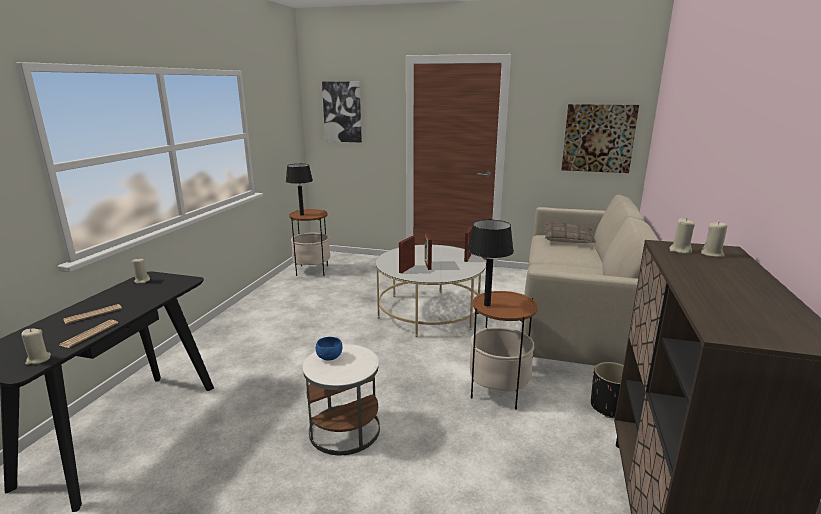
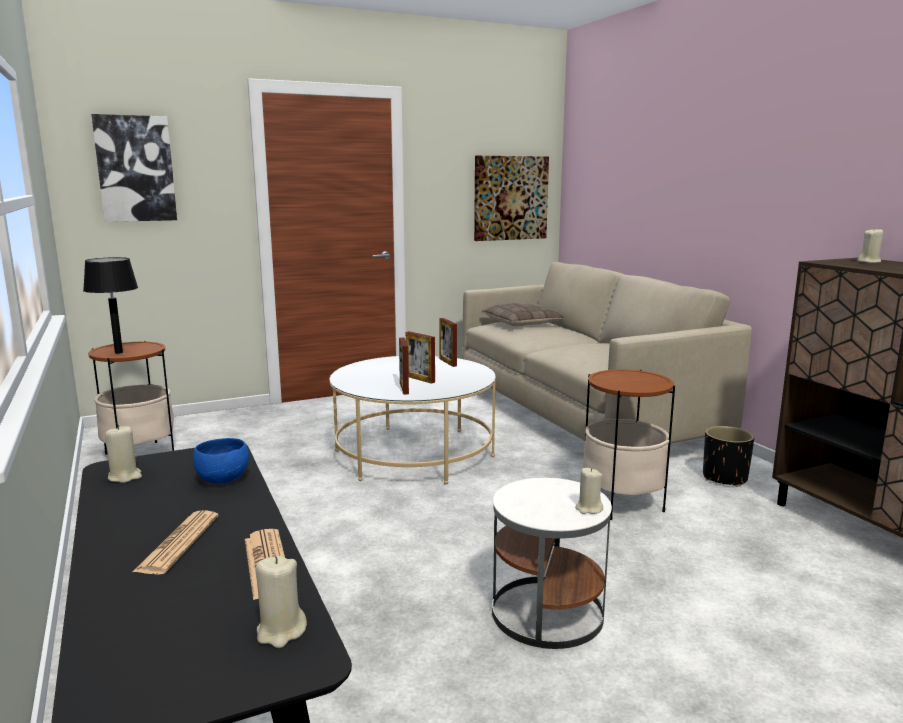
camera: 40 degrees left, 5 degrees down
(330, 357) = (528, 500): blue bowl -> blue bowl (223, 479)
(487, 305) = (620, 385): black table lamp -> none
(680, 250) = (847, 263): beige candle -> beige candle (588, 509)

